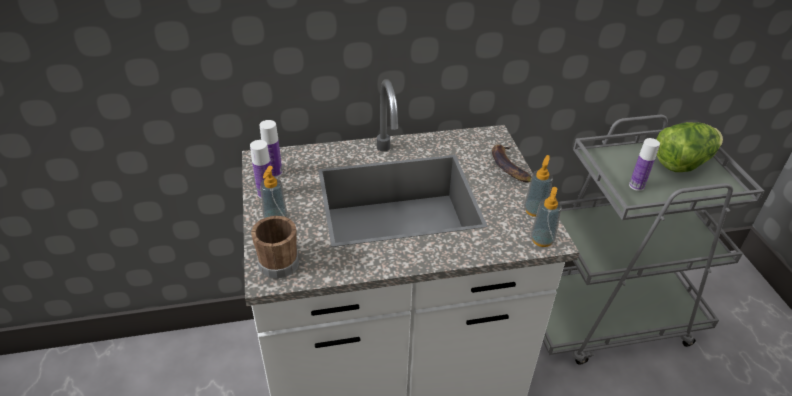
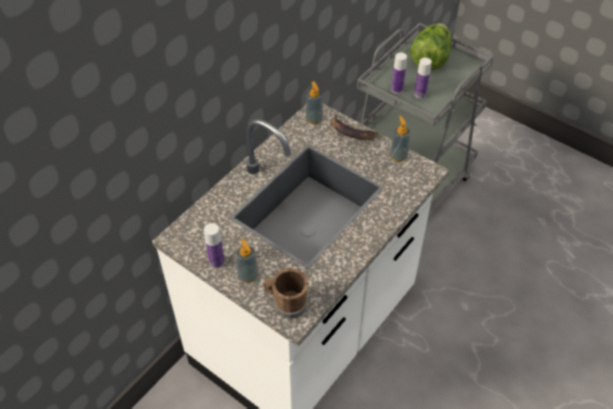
camera: 40 degrees left, 10 degrees up
(274, 172) = (201, 242): bottle -> bottle (396, 89)
(542, 240) = (422, 175): soap dispenser -> soap dispenser (314, 119)

